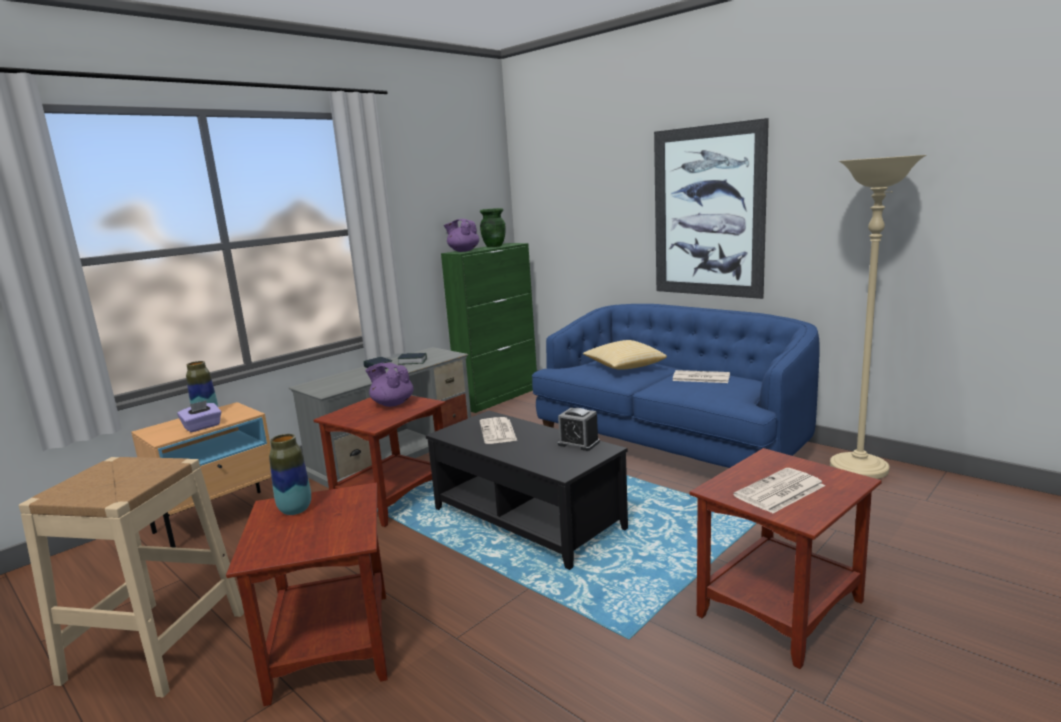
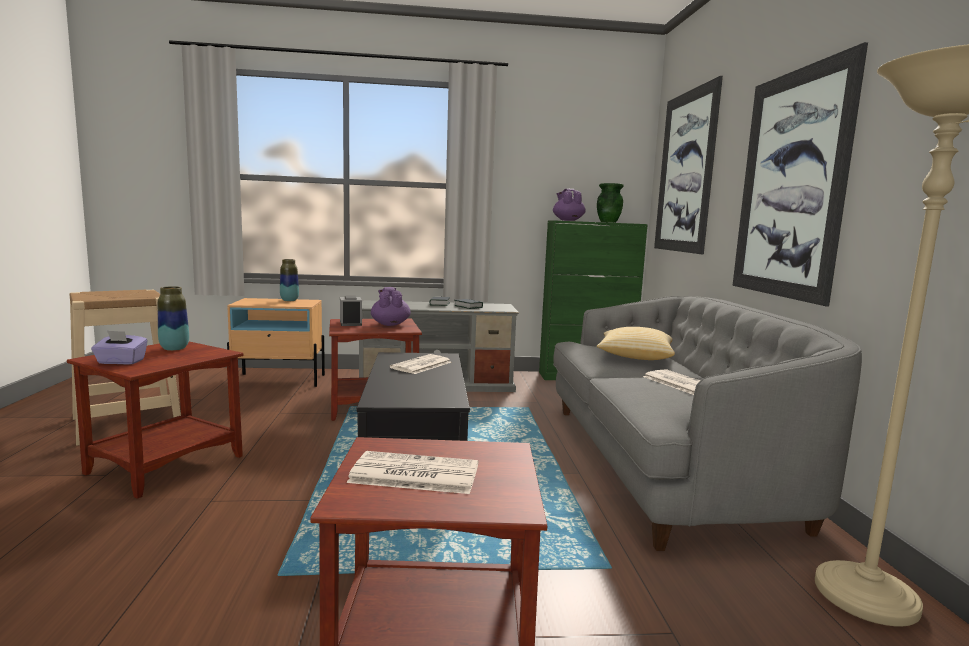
camera: 40 degrees right, 5 degrees down
(202, 427) = (269, 304): purple tissue box -> purple tissue box (121, 362)
(566, 195) = (685, 172): none -> picture
(578, 443) = (445, 391): alarm clock -> alarm clock (350, 323)
(670, 443) = (664, 464): blue sofa -> grey sofa

